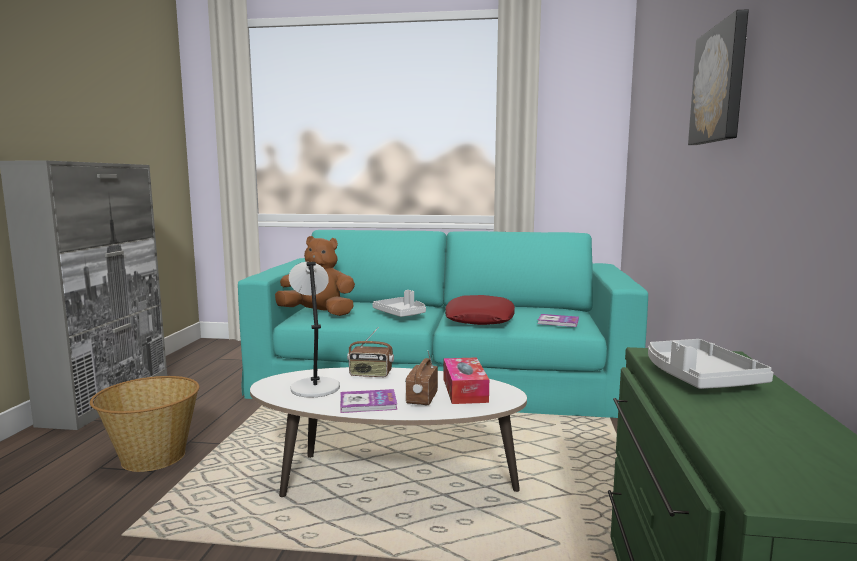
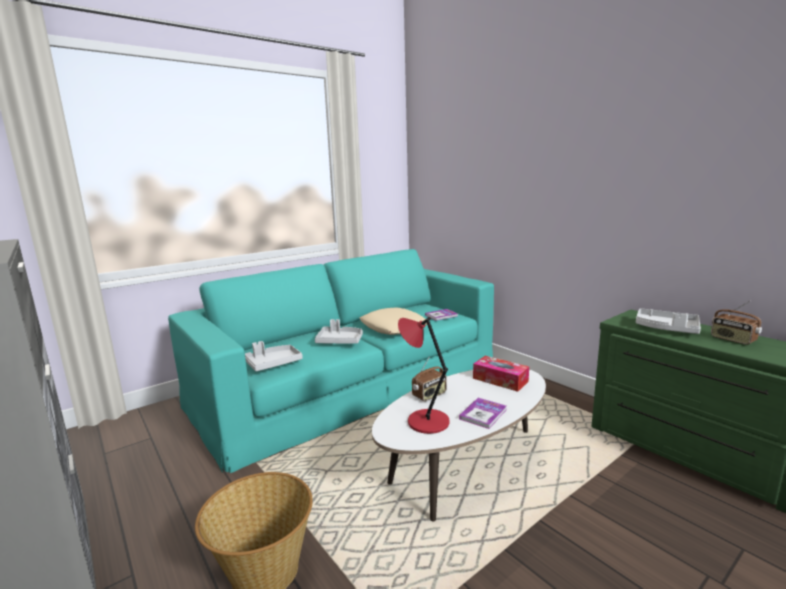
camera: 45 degrees left, 5 degrees up
(314, 387) = (425, 421): grey table lamp -> red table lamp
(318, 314) = (273, 364): brown plush toy -> grey tray
(421, 398) = (497, 396): radio -> radio (732, 340)
(480, 318) = (394, 327): red pillow -> beige pillow
(721, 84) = (574, 161): picture -> none

